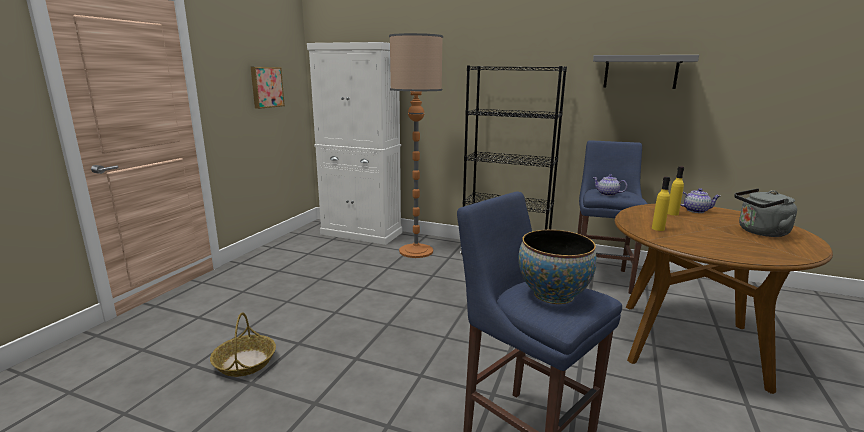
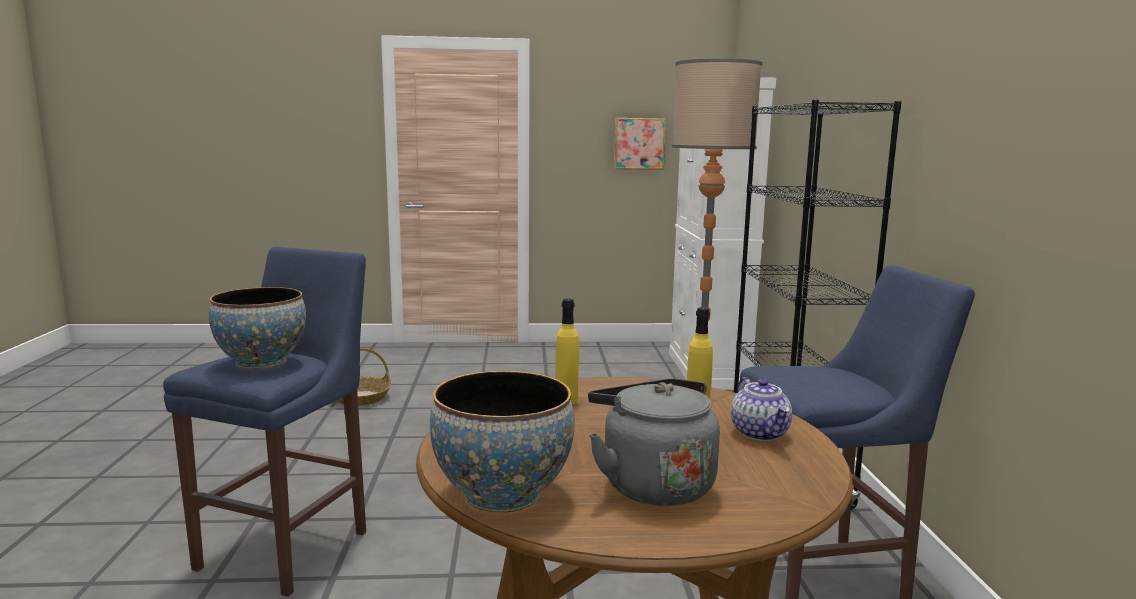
camera: 65 degrees right, 5 degrees down
(607, 194) = (797, 374): teapot -> none
(640, 72) = (1014, 107): grey shelf -> none
(787, 254) = (502, 494): none -> bowl

